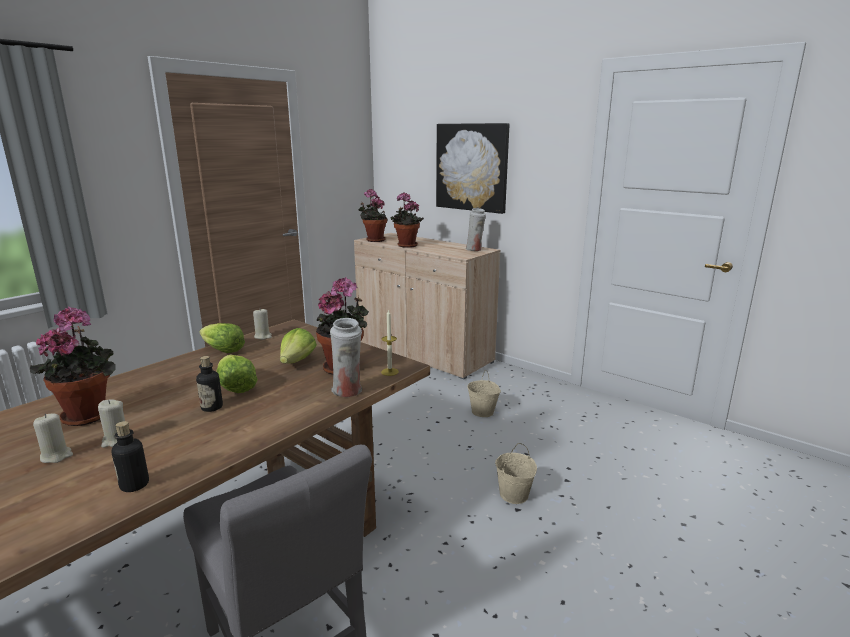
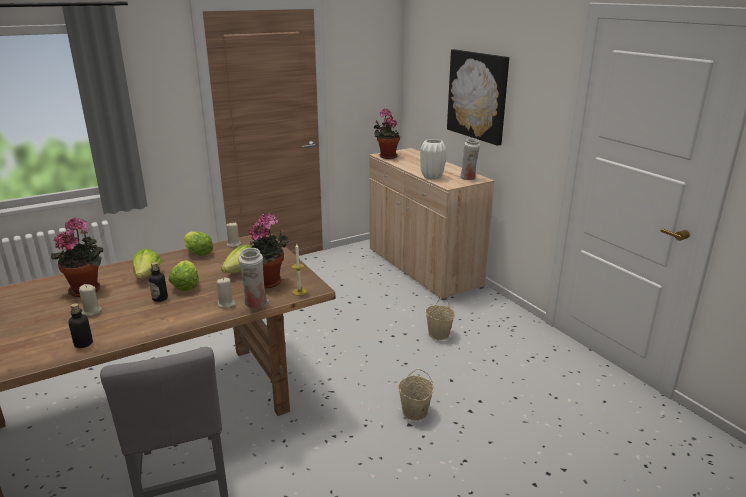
camera: 20 degrees right, 5 degrees up
(56, 456) = (54, 315): beige candle -> beige candle (226, 304)
(172, 384) = (147, 275): none -> lettuce
(406, 246) = (408, 166): potted plant -> none
(439, 251) = (432, 177): none -> white vase

